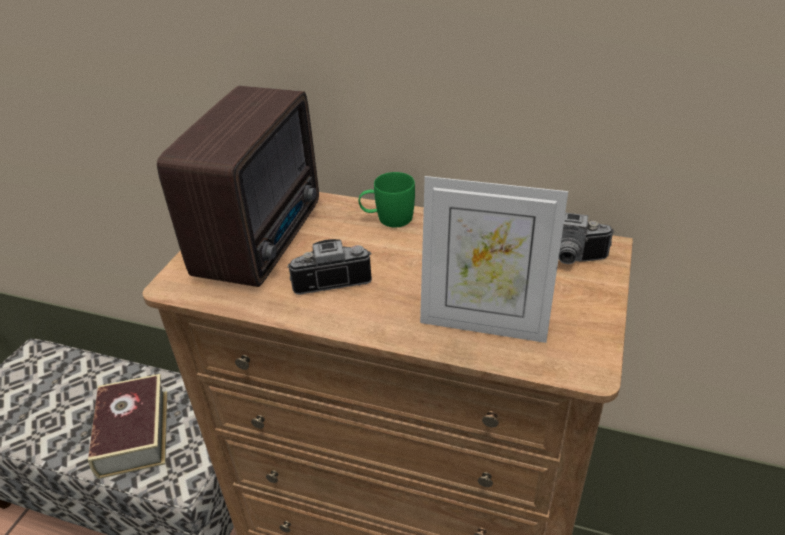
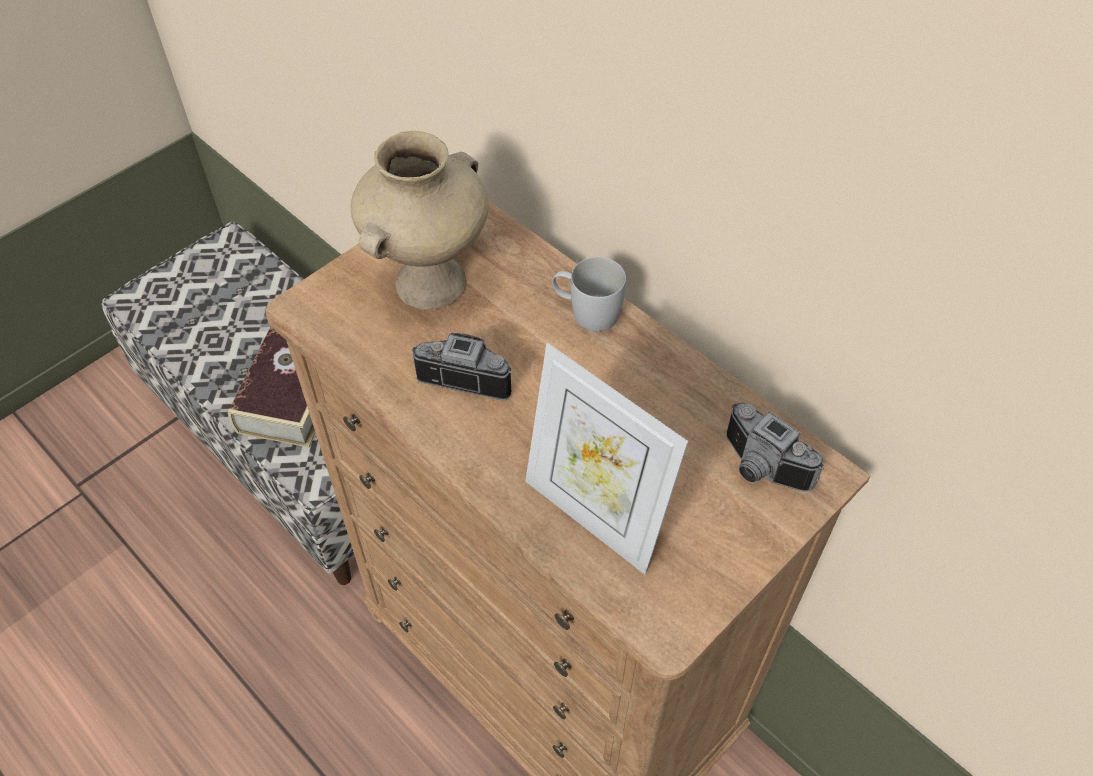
camera: 25 degrees right, 15 degrees up
(264, 238) = (430, 281): radio -> beige vase
(387, 219) = (586, 311): green mug -> white mug

